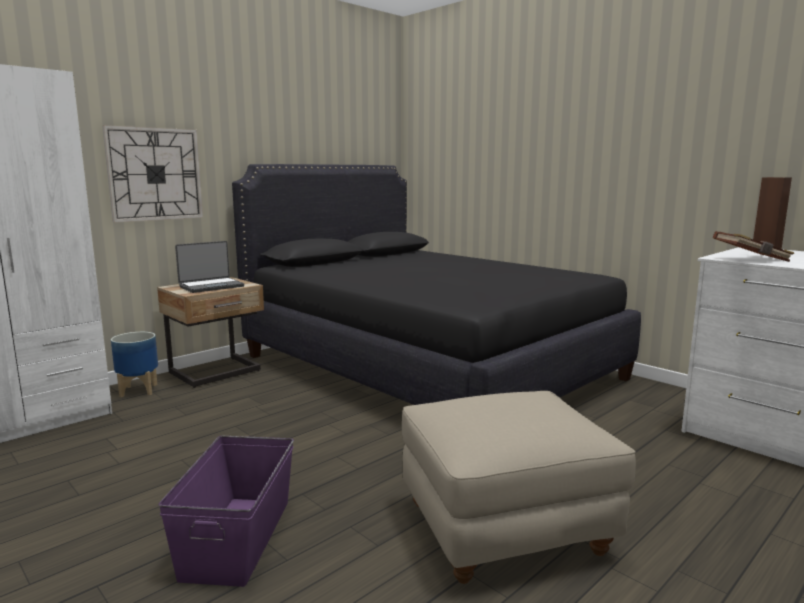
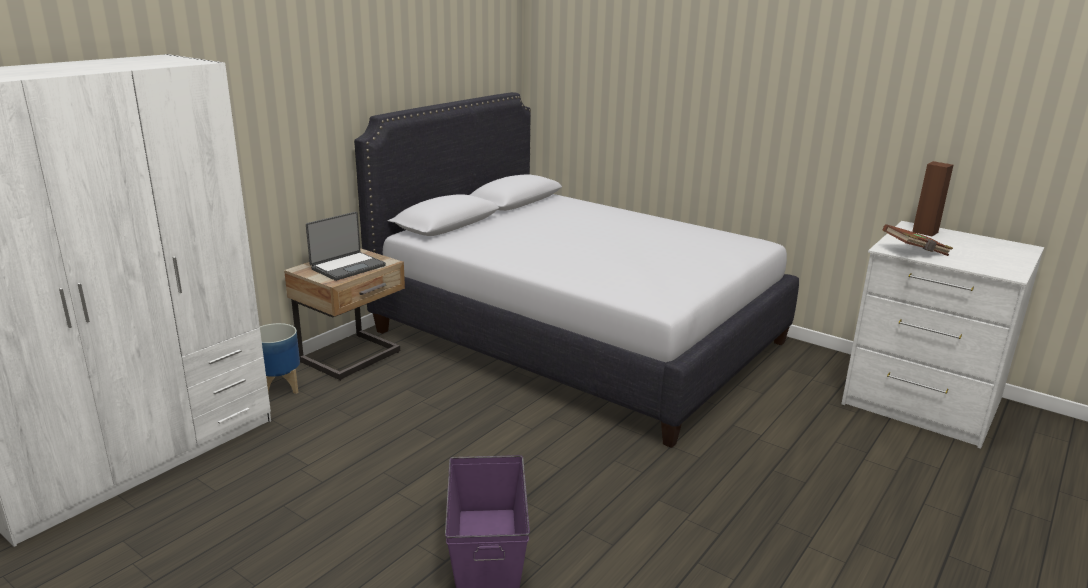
camera: 10 degrees left, 10 degrees up
(155, 174) = (276, 142): wall clock -> none
(426, 367) = (577, 337): black bed -> white bed
(505, 527) = (713, 518): beige ottoman -> none

